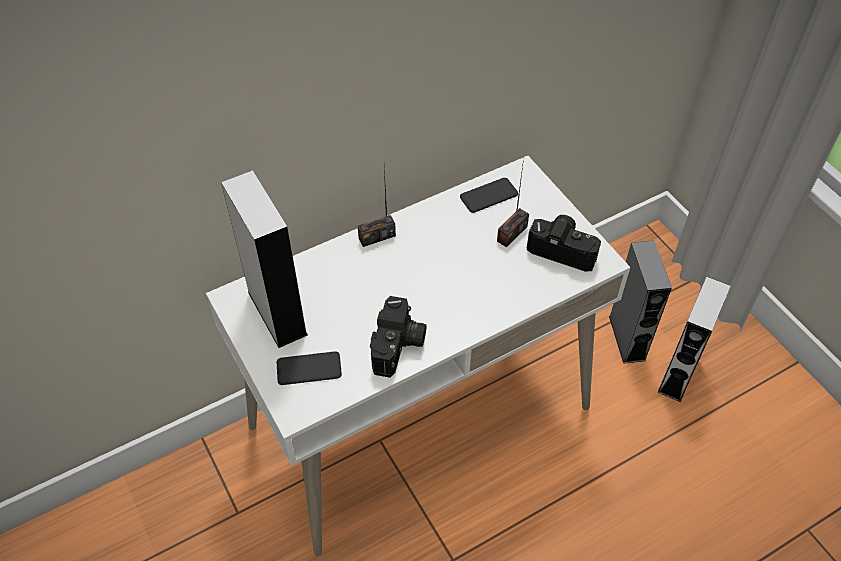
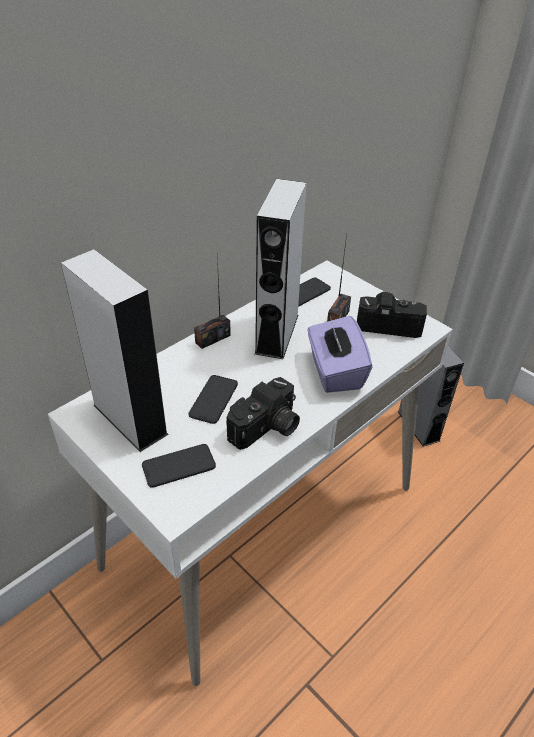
camera: 15 degrees left, 10 degrees down
(359, 306) = (213, 399): none -> phone
(399, 347) = (267, 429): camera -> camera turned 45 degrees clockwise
(486, 296) = (334, 371): none -> purple tissue box
(678, 374) = (470, 447): grey speaker -> grey speaker (277, 334)

